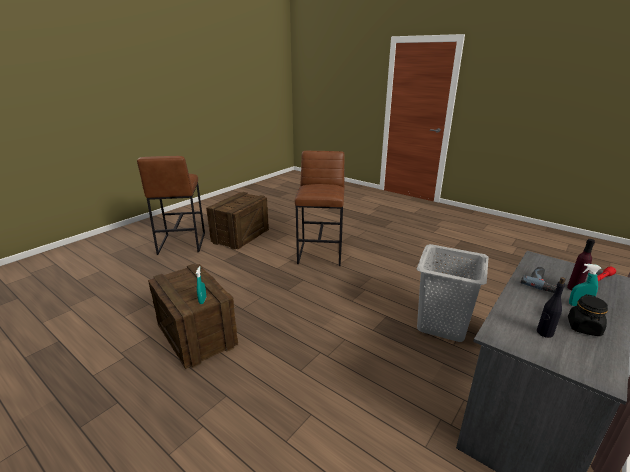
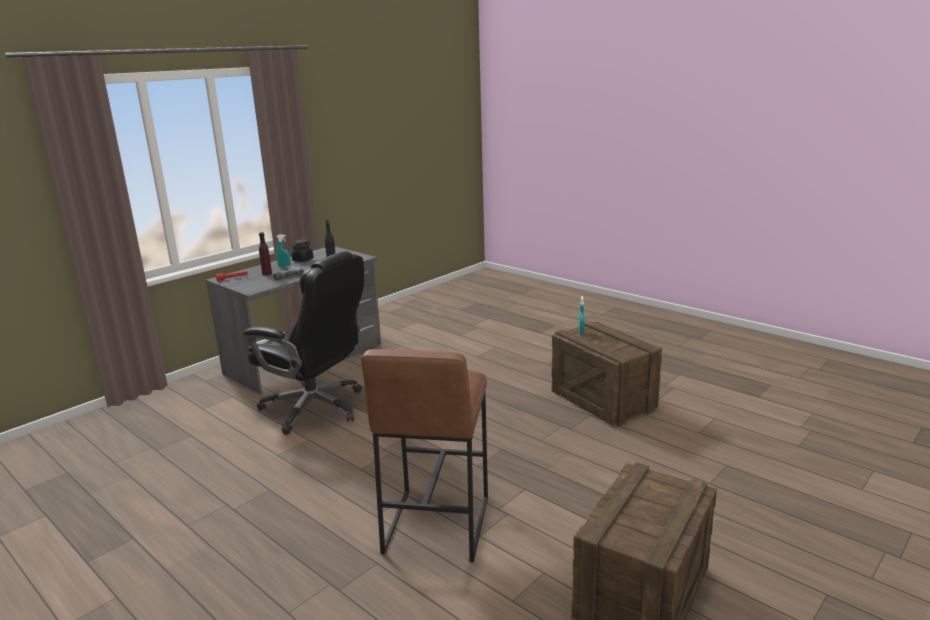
camera: 175 degrees left, 5 degrees down
(182, 243) = (778, 565): brown stool -> none
(441, 324) = (315, 408): grey laundry basket -> black office chair

